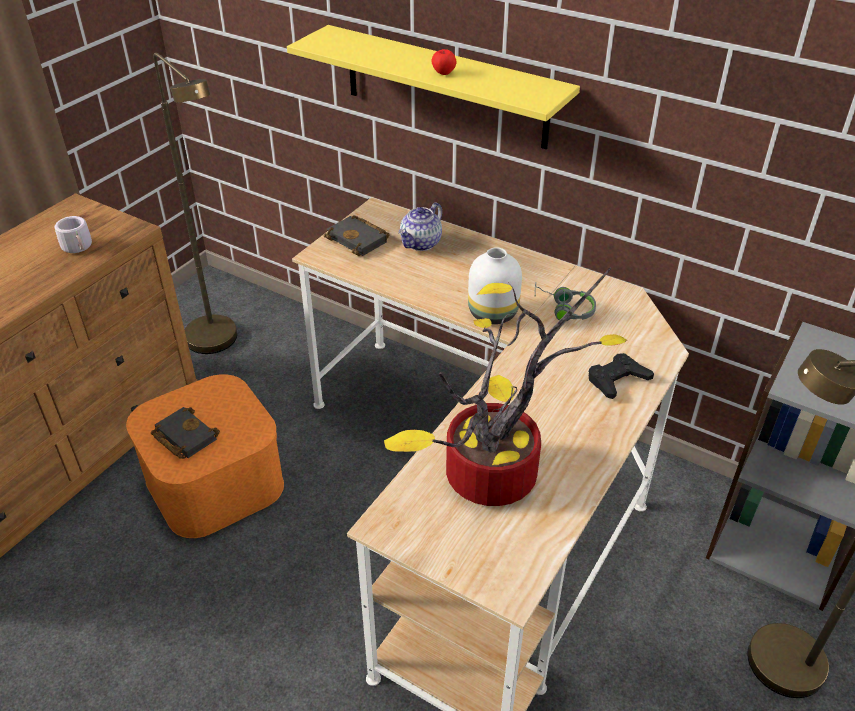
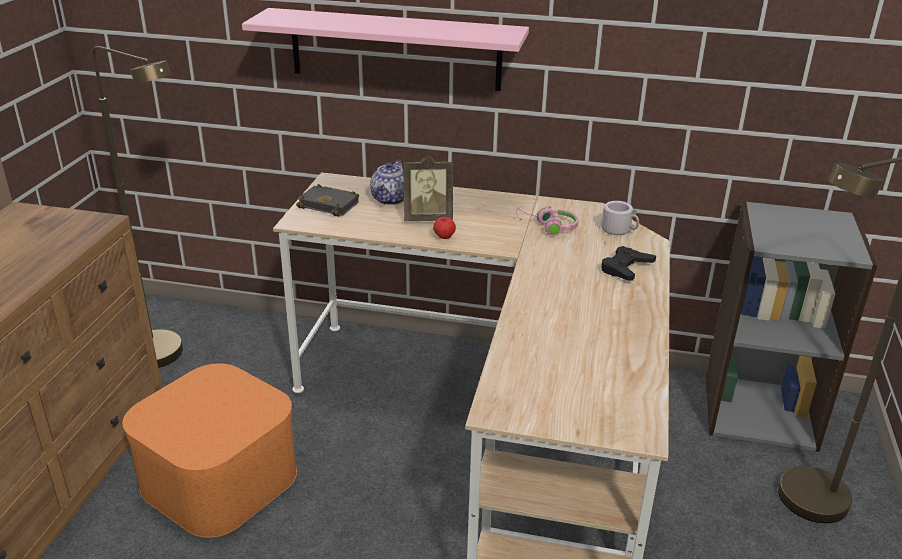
camera: 20 degrees left, 10 degrees down
(80, 247) = (49, 243): grey mug -> grey mug (619, 230)
(183, 437) = (194, 426): black book -> none
(443, 73) = (406, 28): apple -> apple (444, 237)
(445, 87) = (395, 49): yellow shelf -> pink shelf
(445, 274) = (428, 218): none -> picture frame
(491, 481) = (570, 359): potted plant -> none
(494, 313) = (491, 239): white vase -> none
(564, 309) = (548, 227): grey headphones -> pink headphones

